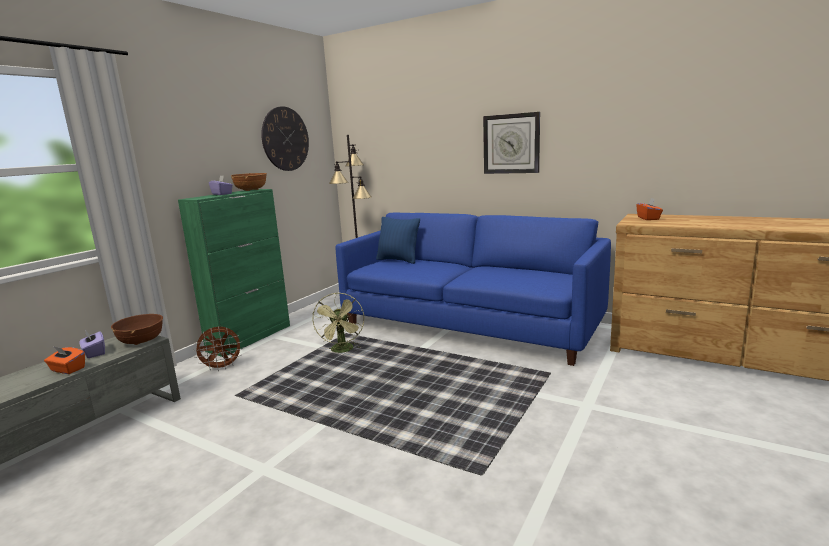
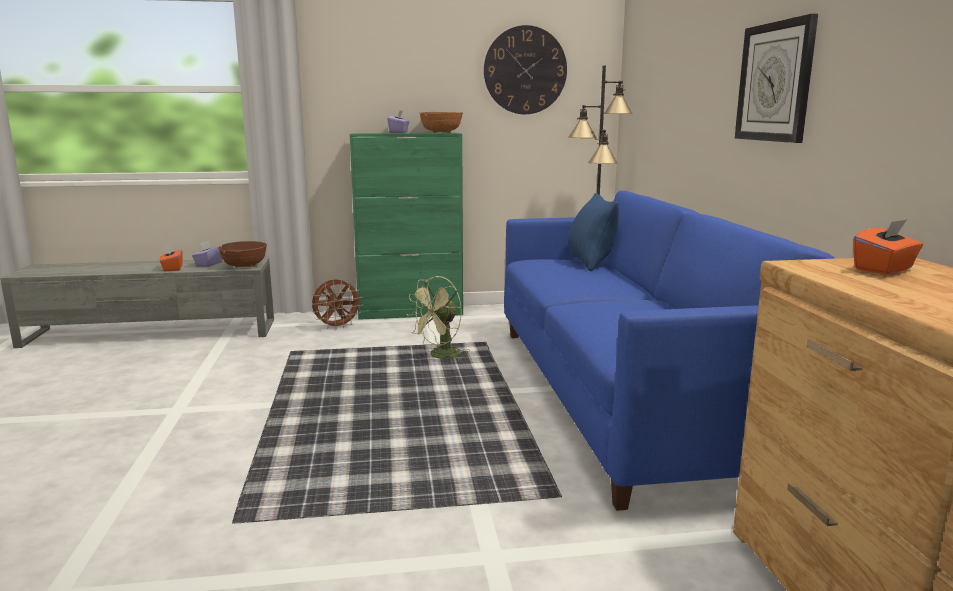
camera: 50 degrees right, 0 degrees up
(222, 367) = (337, 327): brown fan -> brown fan turned 60 degrees counterclockwise

